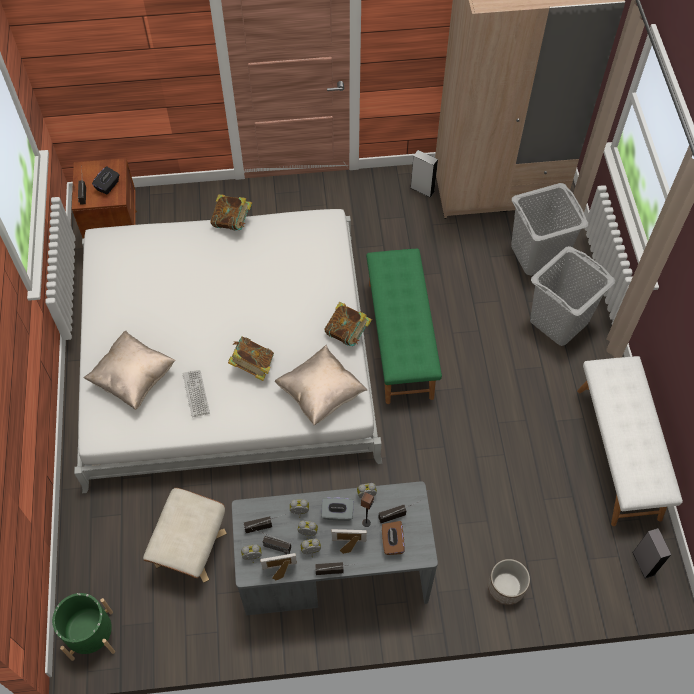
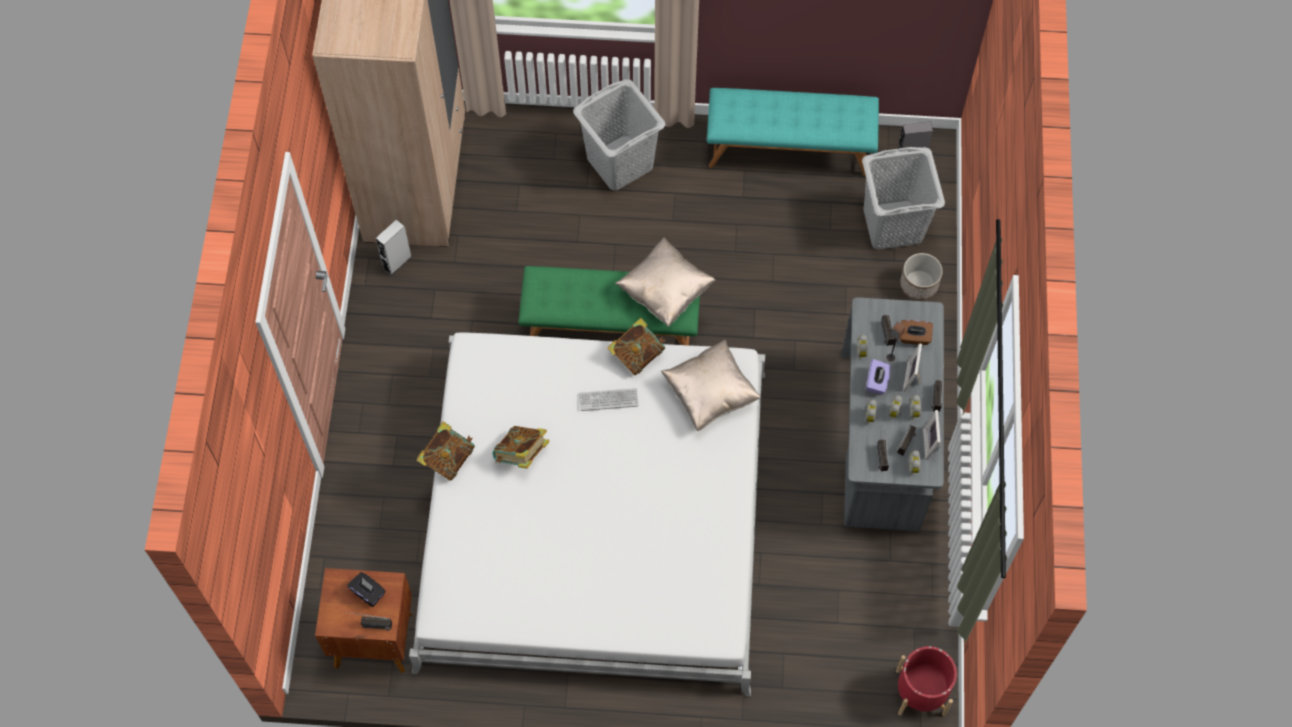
camera: 80 degrees left, 5 degrees up
(92, 635) = (920, 692): green planter -> red planter
(133, 378) = (654, 590): beige pillow -> beige pillow (665, 291)
(190, 548) = (835, 582): beige ottoman -> none
(196, 393) = (687, 523): keyboard -> keyboard (608, 400)
(252, 366) = (662, 459): book -> book (521, 454)
(337, 513) = (877, 382): grey tissue box -> purple tissue box
(537, 255) = (525, 162): grey laundry basket -> grey laundry basket (892, 225)
(619, 452) = (789, 148): white bench -> turquoise bench

